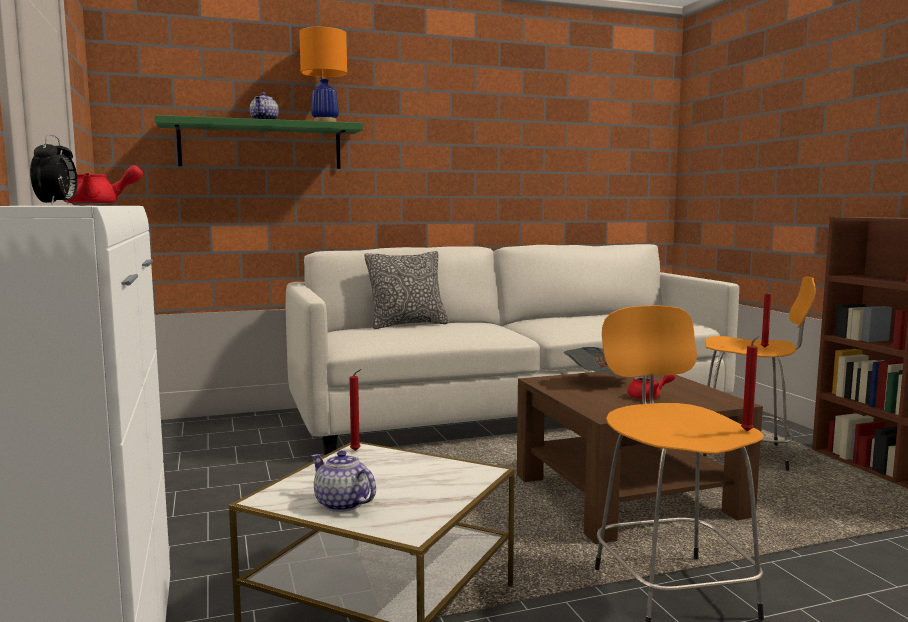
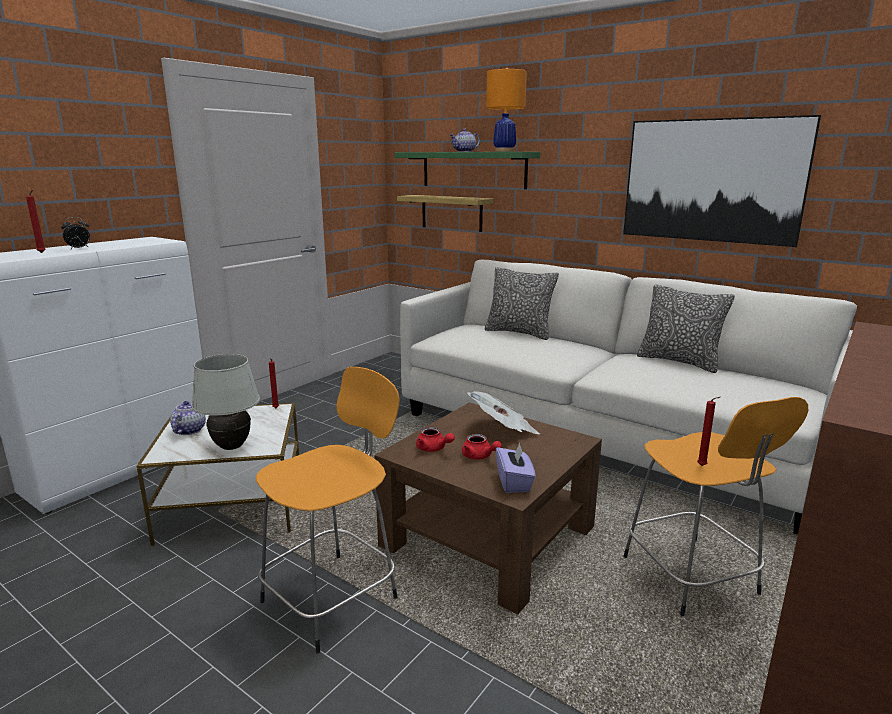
camera: 55 degrees right, 10 degrees up
(99, 205) = (136, 244): red teapot -> red teapot (433, 449)
(228, 202) = (451, 213): none -> shelf
(447, 487) = (232, 446): none -> white table lamp
(526, 159) = (711, 181): none -> picture
(567, 315) = (679, 361): none -> pillow
(711, 398) = (514, 482): none -> purple tissue box
(748, 431) = (320, 501): red candle -> red candle (42, 253)

